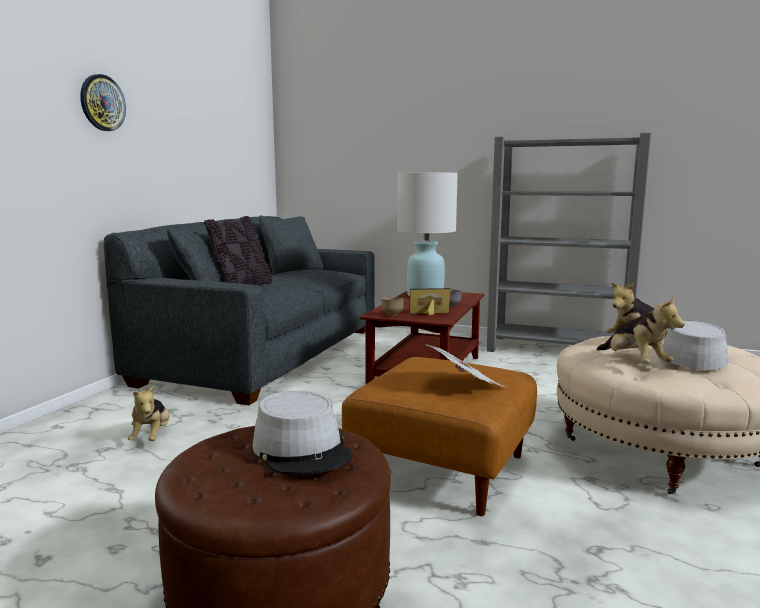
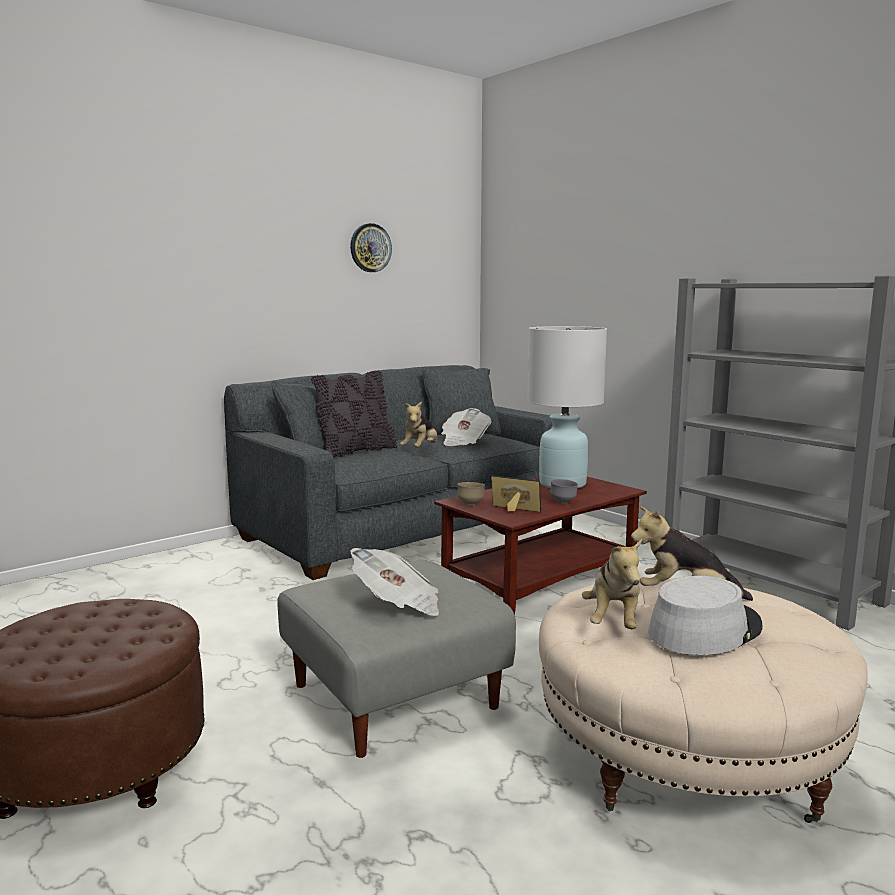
camera: 30 degrees right, 0 degrees up
(102, 103) = (234, 255): wall clock -> wall clock (370, 248)
(152, 437) = (198, 592): plush toy -> plush toy (420, 449)
(302, 450) = (118, 630): grey hat -> none
(313, 275) = (463, 441): none -> newspaper
(442, 468) = (395, 695): brown ottoman -> grey ottoman

